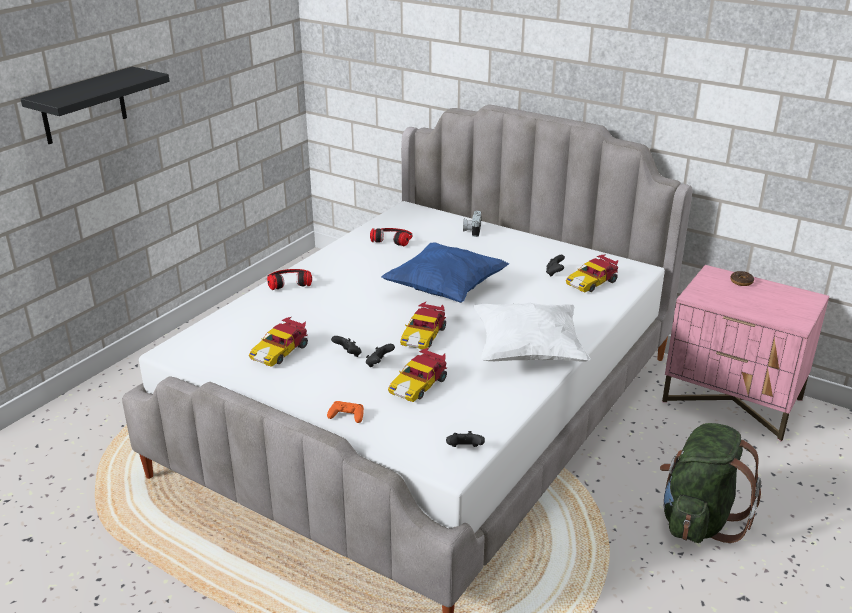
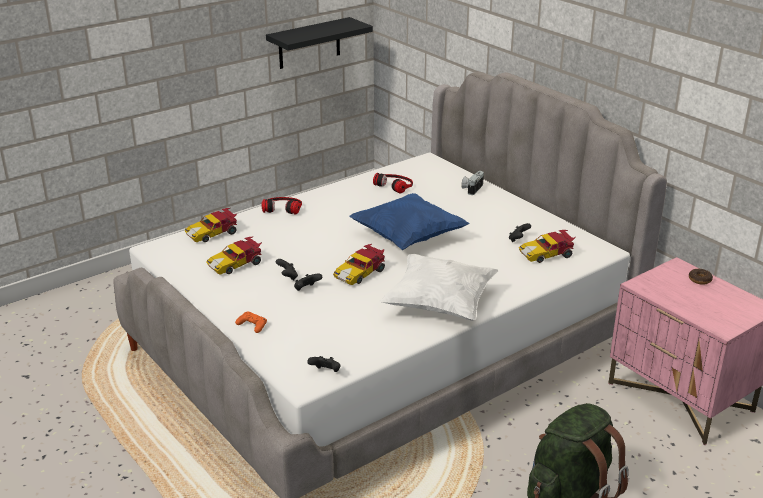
camera: 20 degrees right, 0 degrees up
(83, 106) = (146, 36): black shelf -> black shelf (309, 43)
(419, 385) = (326, 313): toy car -> toy car (213, 234)

